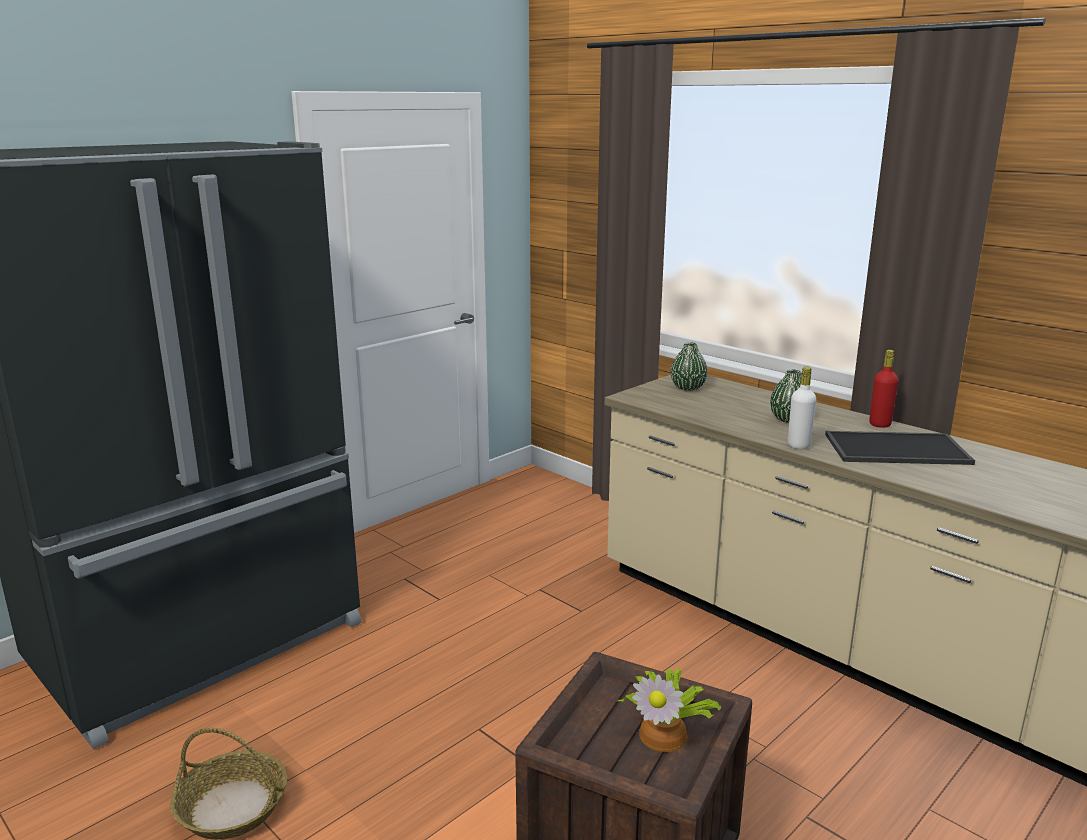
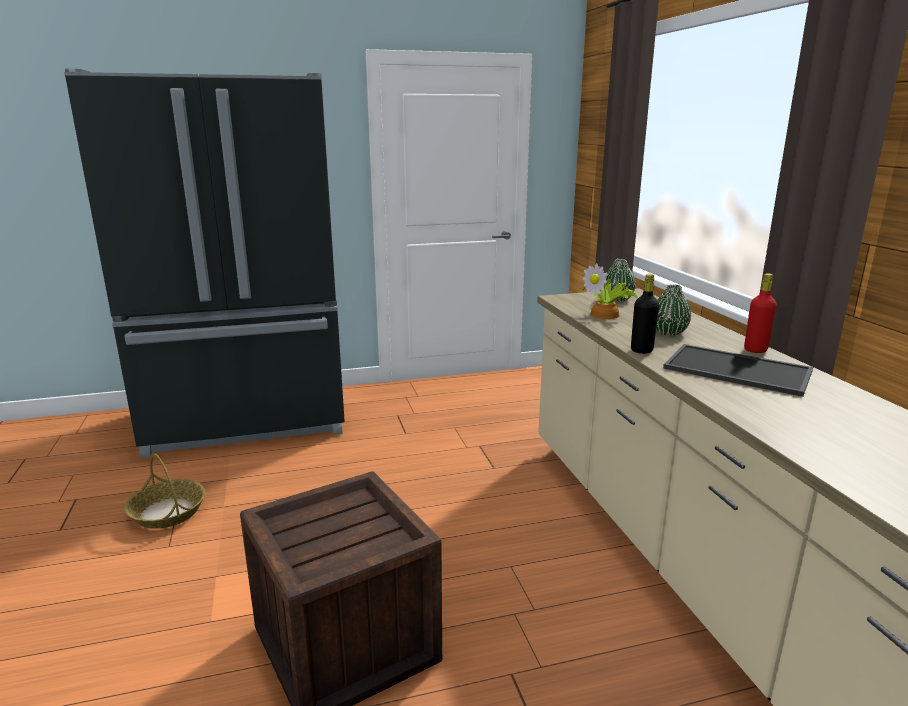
camera: 30 degrees right, 0 degrees up
(665, 733) = (352, 540): potted plant -> potted plant (606, 314)
(798, 445) = (641, 350): white bottle -> black bottle

